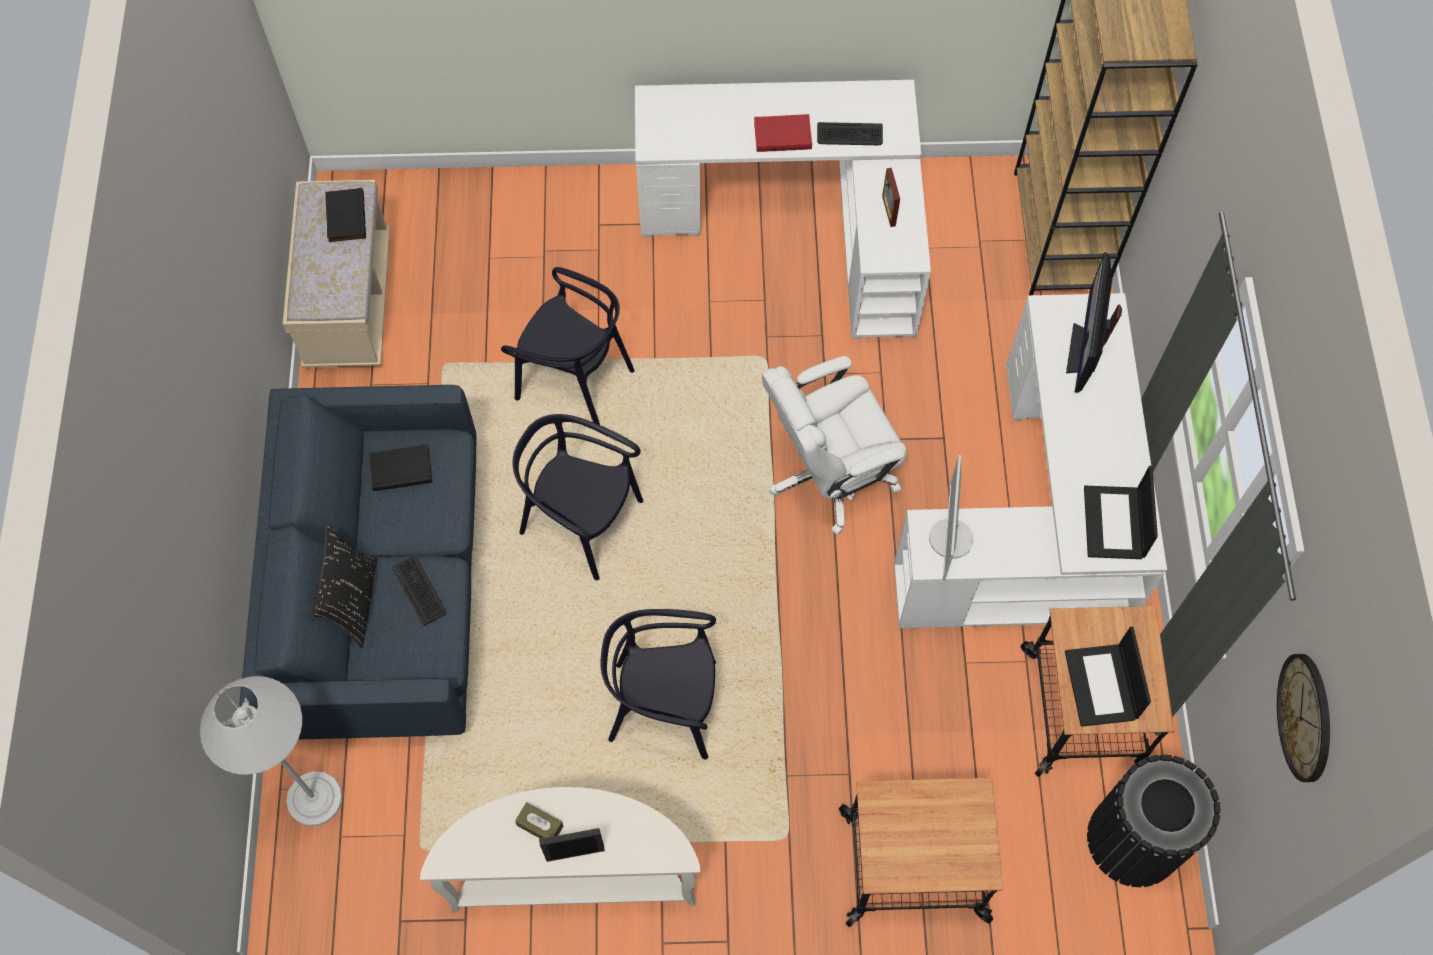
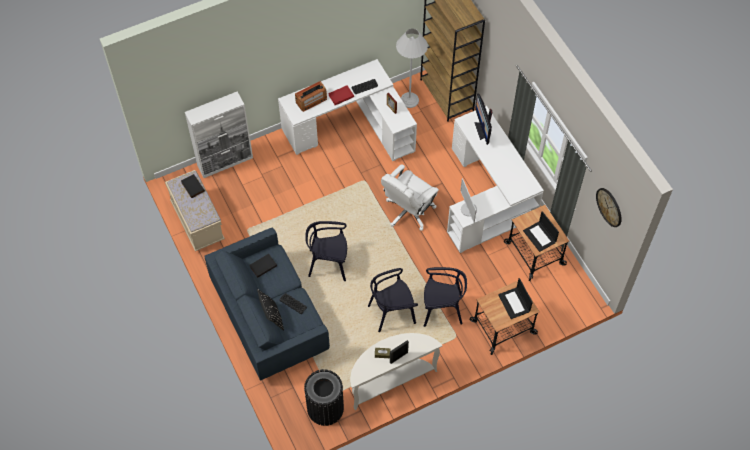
camera: 25 degrees left, 5 degrees down
(314, 798) = (285, 395): white floor lamp -> white floor lamp (409, 100)
(481, 191) = (225, 161): none -> white cabinet
(575, 380) = (299, 215): black chair -> black chair (442, 309)
(708, 120) = (311, 101): none -> radio
(1115, 523) = (520, 182): laptop -> laptop (514, 303)
(1134, 839) = (570, 288): black trash can -> black trash can (325, 408)

